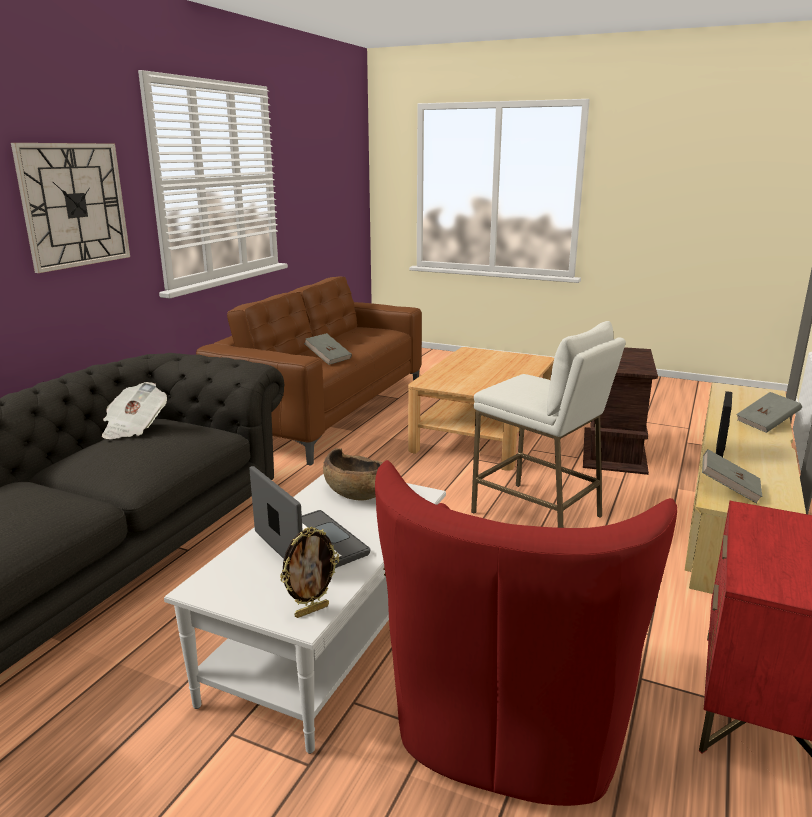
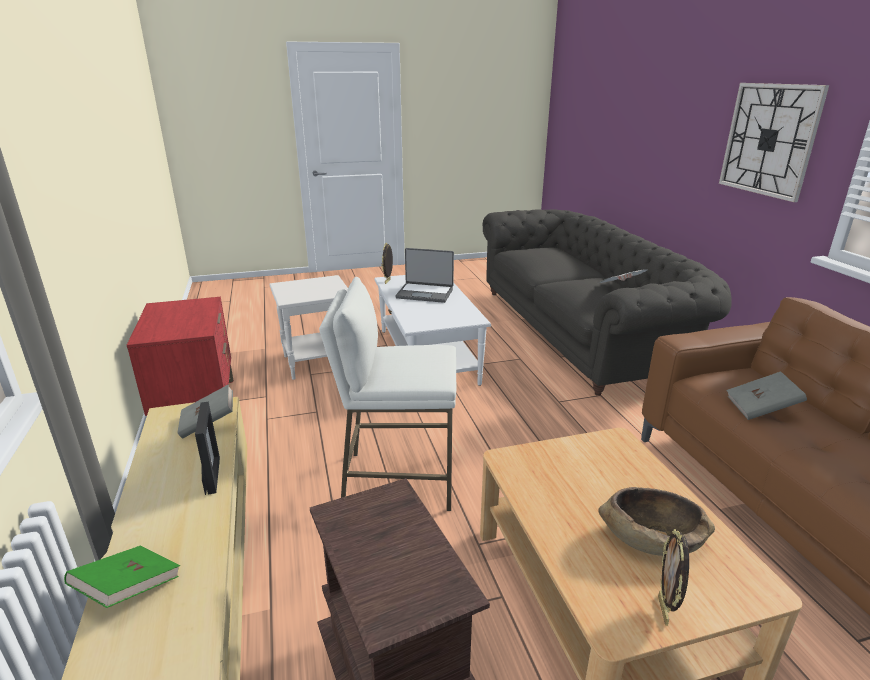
camera: 140 degrees right, 5 degrees up
(355, 490) = (451, 316): brown bowl -> brown bowl (651, 538)
(512, 721) = (318, 362): red armchair -> white side table
(515, 356) = (664, 610): none -> picture frame
(766, 424) = (129, 589): grey book -> green book

